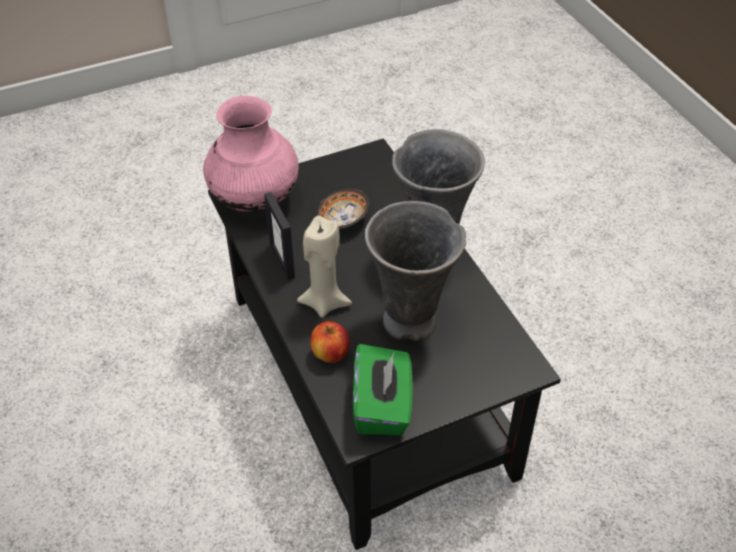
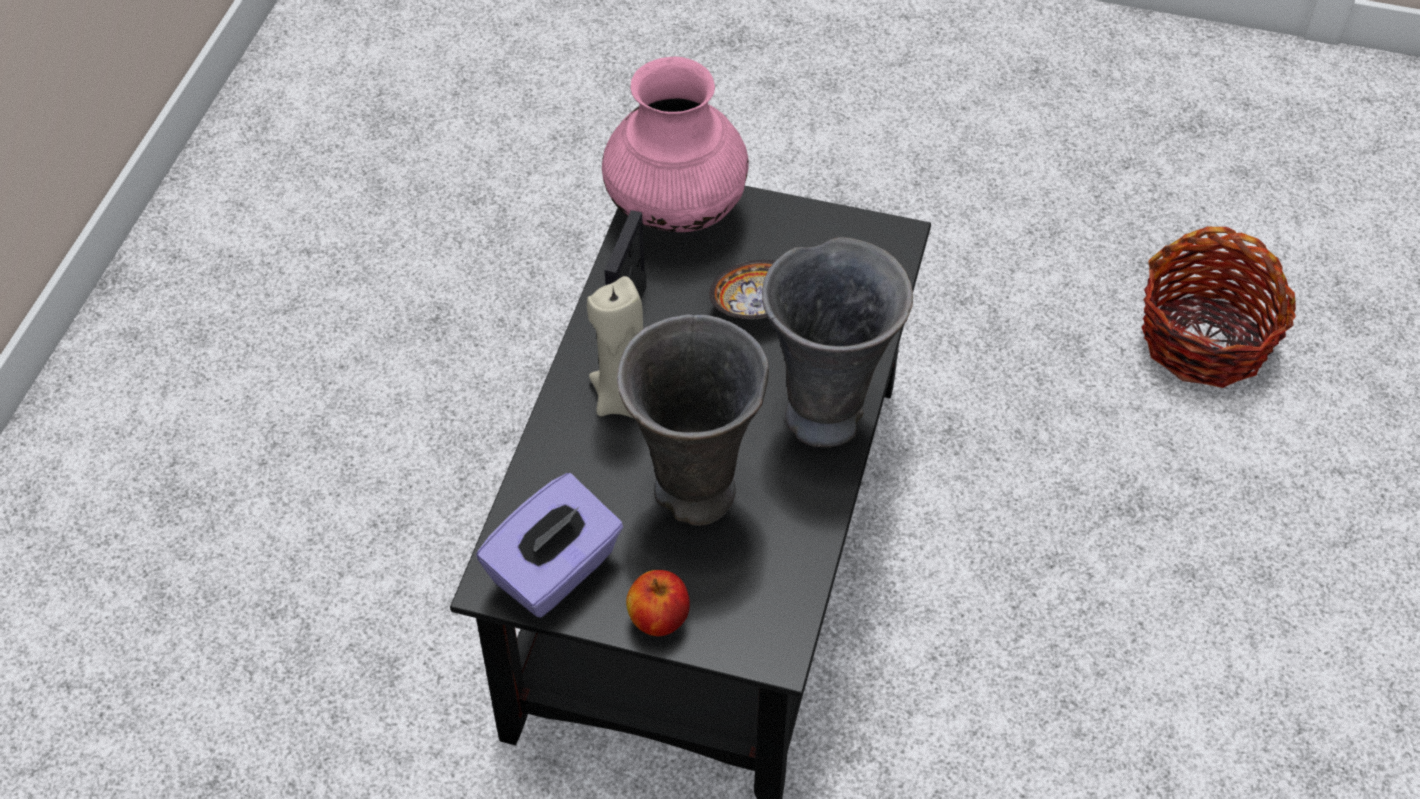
camera: 40 degrees right, 5 degrees up
(330, 354) = (563, 467): apple -> apple (658, 619)
(382, 407) = (555, 570): green tissue box -> purple tissue box
(486, 155) = (1205, 340): none -> basket

